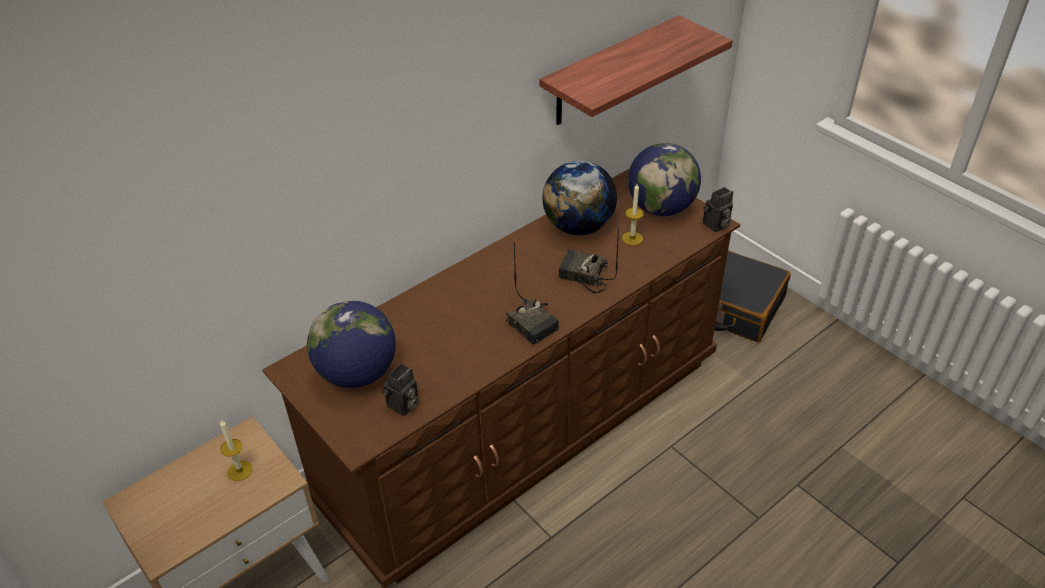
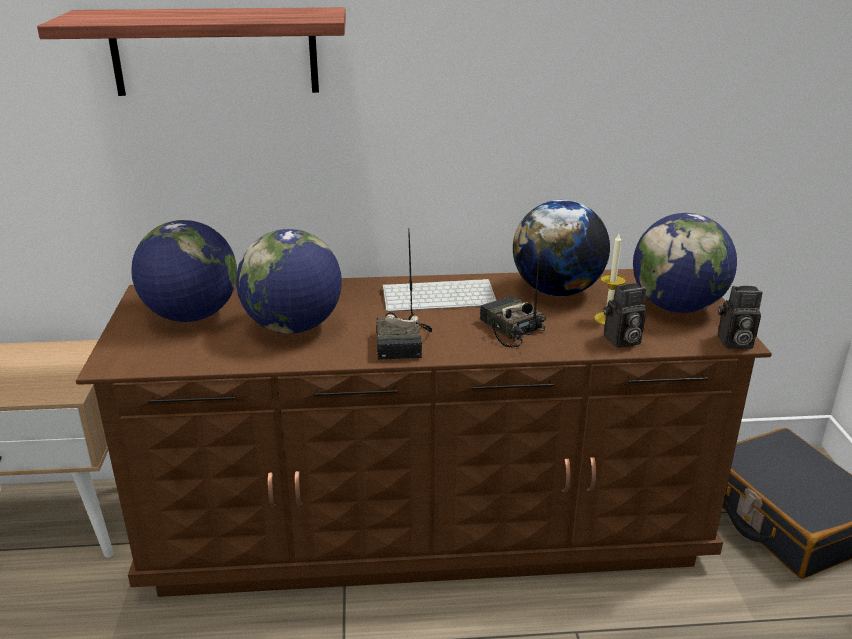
camera: 35 degrees right, 15 degrees down
(240, 471) = (51, 370): candle -> none
(403, 406) = (190, 354): camera -> camera (621, 341)
(444, 346) = (293, 327): none -> globe
(509, 268) = (440, 296): none -> keyboard
(610, 72) = (662, 116): shelf -> shelf (215, 52)

